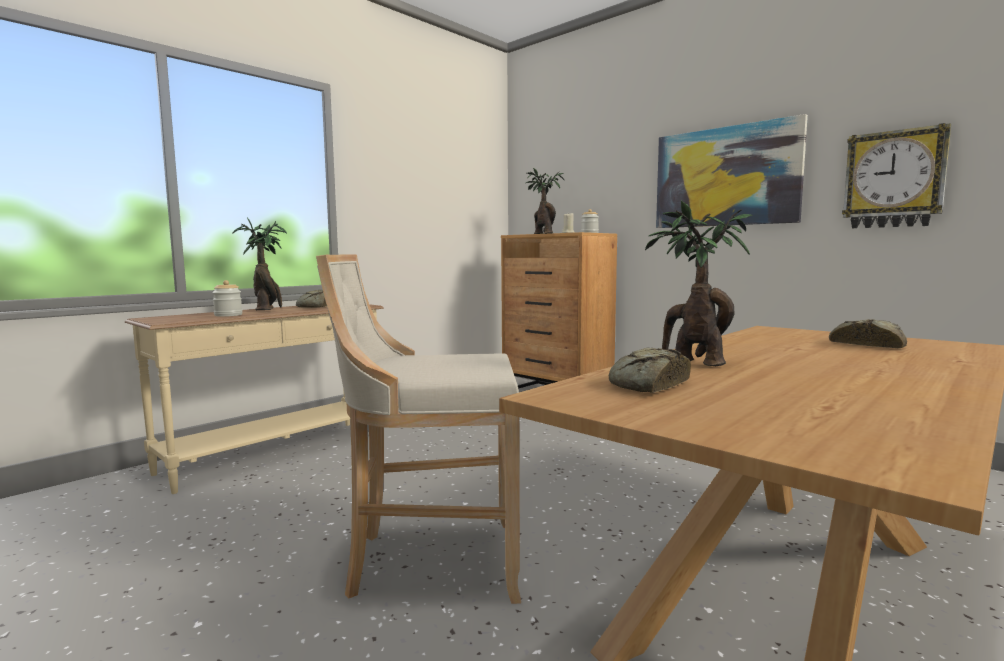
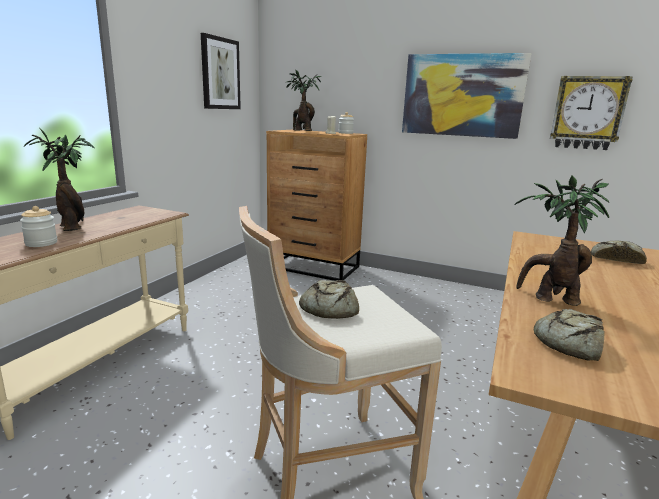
camera: 20 degrees left, 10 degrees up
(314, 307) = (120, 219): bread -> bread (328, 308)
(456, 179) = (220, 74): none -> picture

